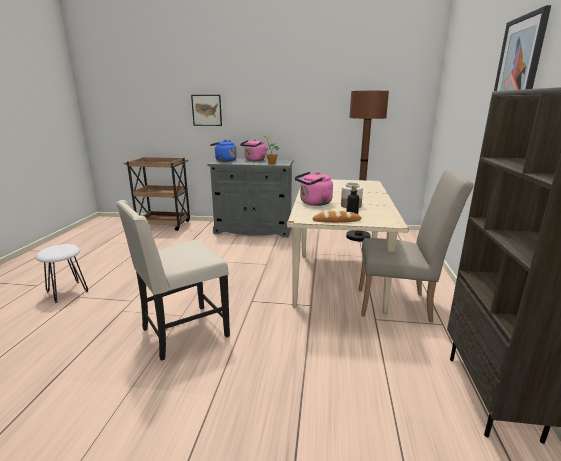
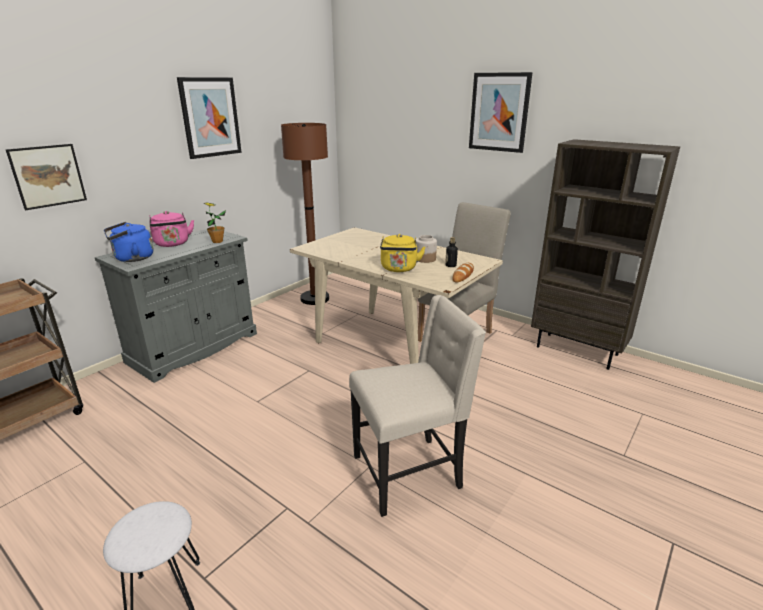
camera: 60 degrees left, 5 degrees up
(183, 333) = (409, 472): beige chair -> beige chair turned 105 degrees counterclockwise
(307, 85) = (210, 117): none -> picture
(314, 203) = (399, 269): pink kettle -> yellow kettle

